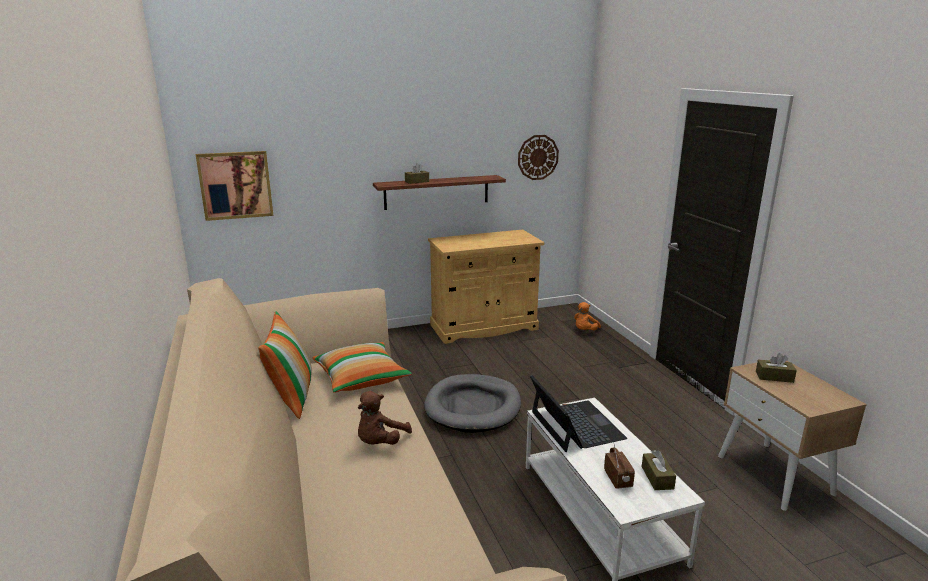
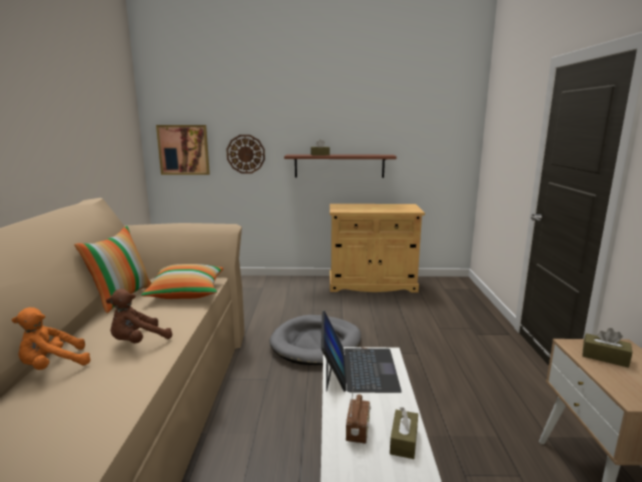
camera: 20 degrees right, 5 degrees down
(538, 157) = (432, 141): wall clock -> wall clock (245, 154)
(585, 331) = (461, 299): orange plush toy -> orange plush toy (53, 366)

